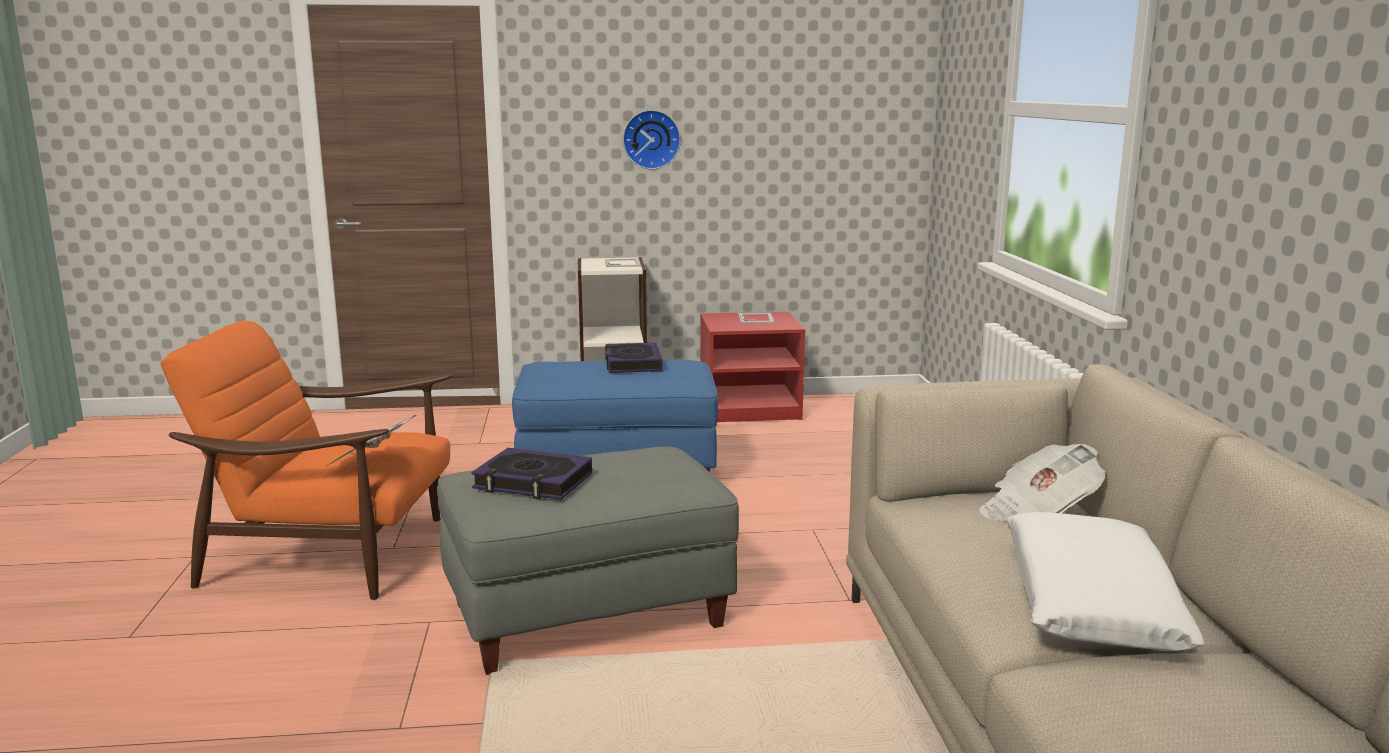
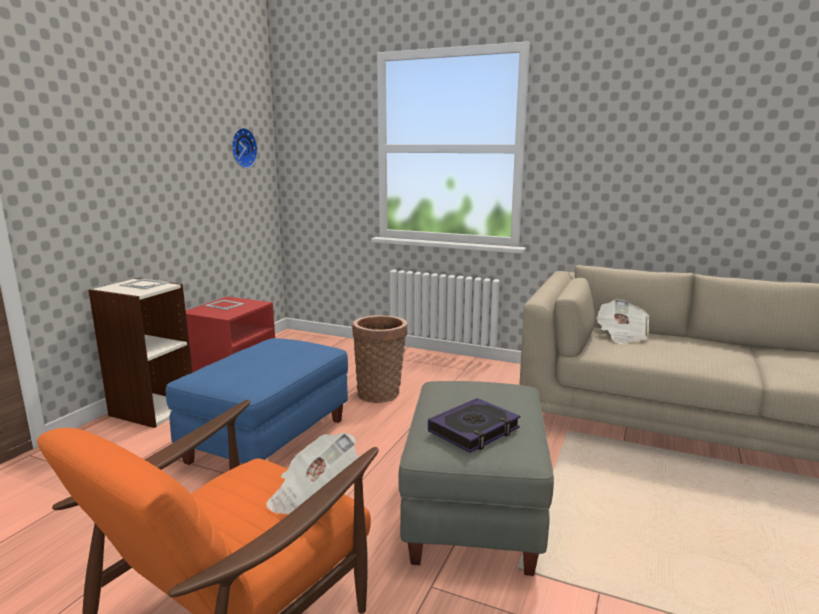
camera: 60 degrees left, 0 degrees up
(633, 364) = (258, 352): book -> none
(651, 139) = (127, 179): wall clock -> wall clock (242, 148)
(813, 492) = (380, 393): none -> basket
(1089, 602) = (717, 353): white pillow -> none

